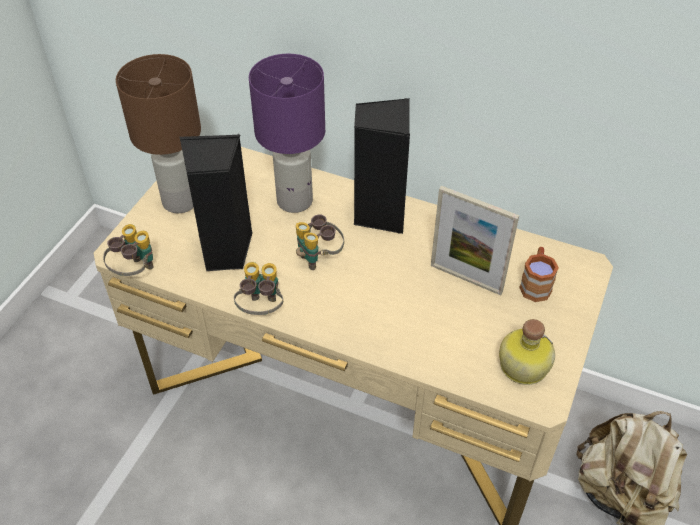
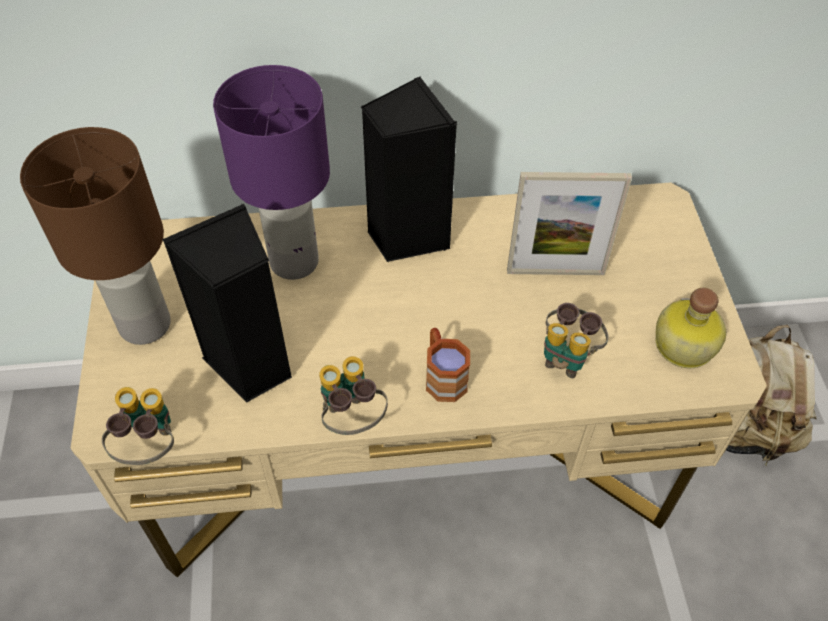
camera: 30 degrees left, 5 degrees up
(319, 257) = (374, 320): binoculars -> binoculars (567, 357)
(535, 284) = (629, 245): brown mug -> brown mug (443, 376)

